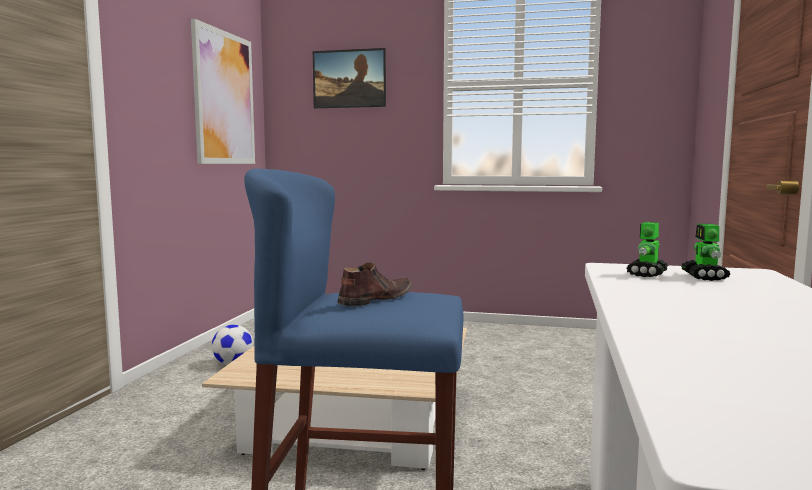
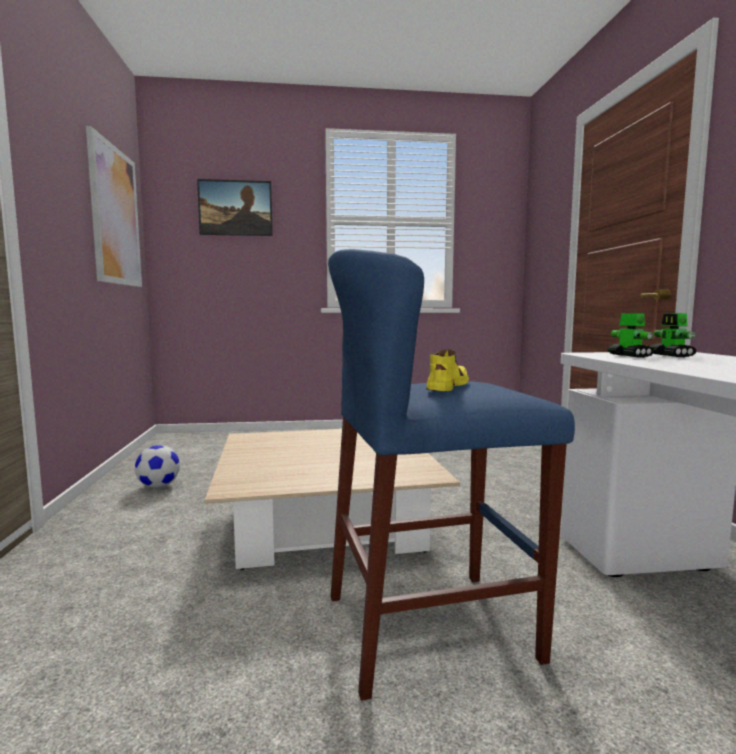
camera: 20 degrees left, 0 degrees up
(375, 299) = (446, 386): brown shoe -> yellow shoe
(647, 274) = (629, 356): toy robot -> toy robot turned 150 degrees clockwise

